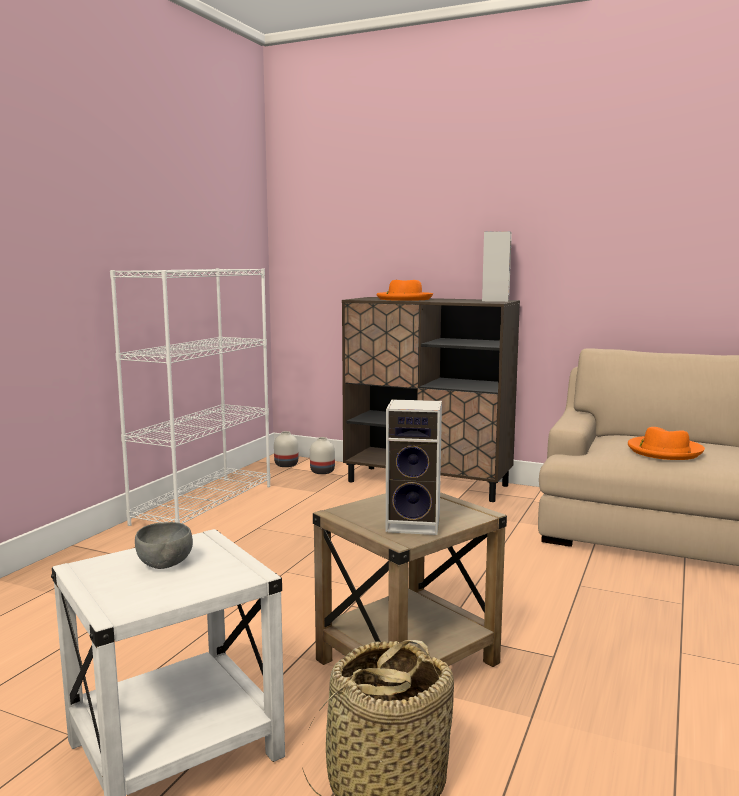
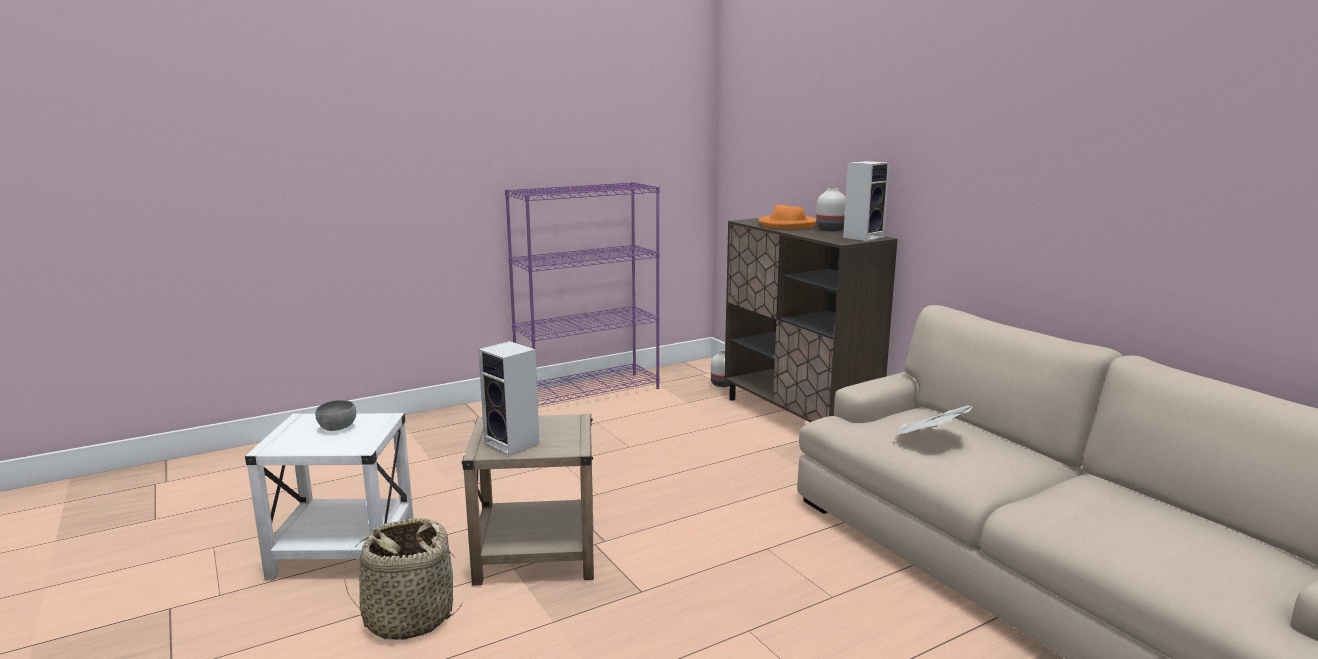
camera: 35 degrees right, 5 degrees up
(204, 504) = (589, 392): white bookcase -> purple bookcase
(285, 465) = (702, 371): white vase -> white vase (829, 230)
(664, 451) = (929, 439): orange hat -> newspaper

